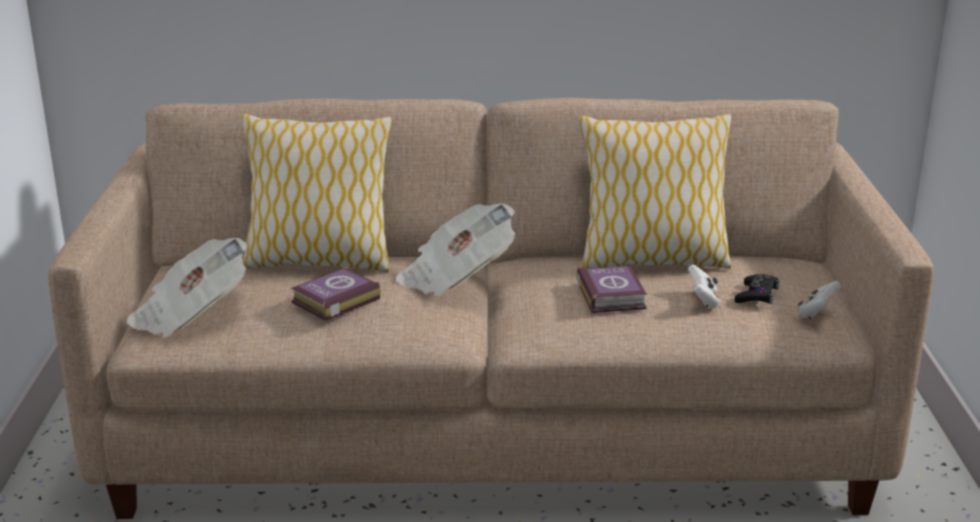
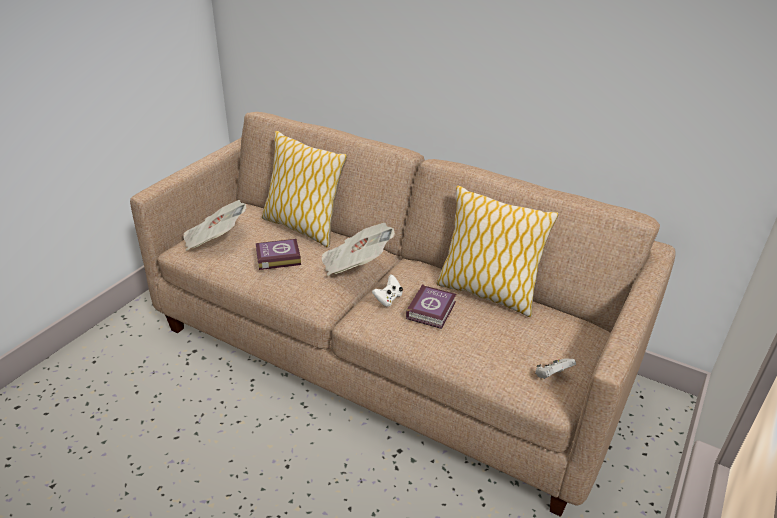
camera: 30 degrees right, 10 degrees up
(703, 300) = (484, 336): white game controller -> white game controller (388, 299)
(757, 295) = (523, 346): black game controller -> none

